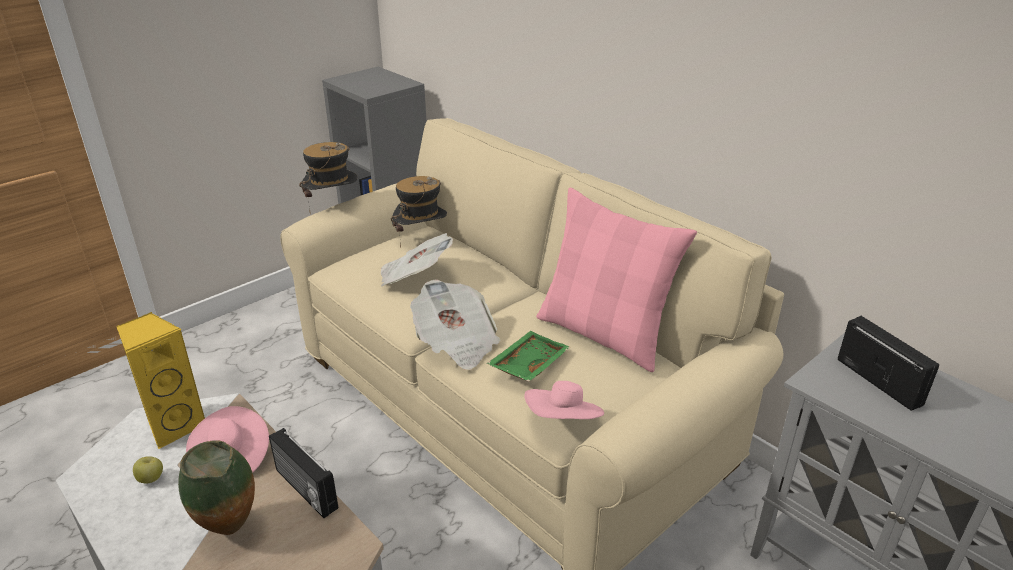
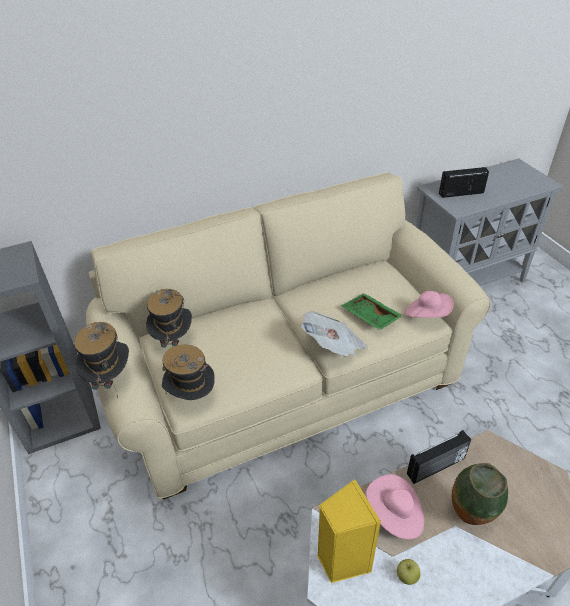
camera: 70 degrees left, 10 degrees up
(348, 269) = (192, 397): none -> hat
(414, 277) = (235, 354): newspaper -> none
(603, 334) = (349, 277): pink pillow -> none

